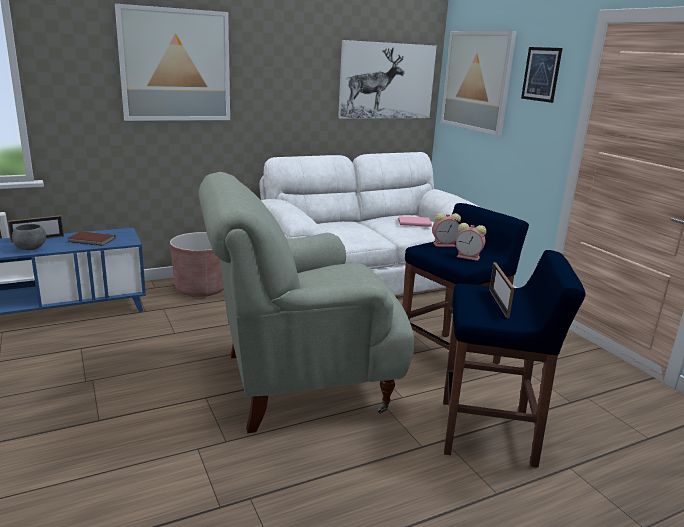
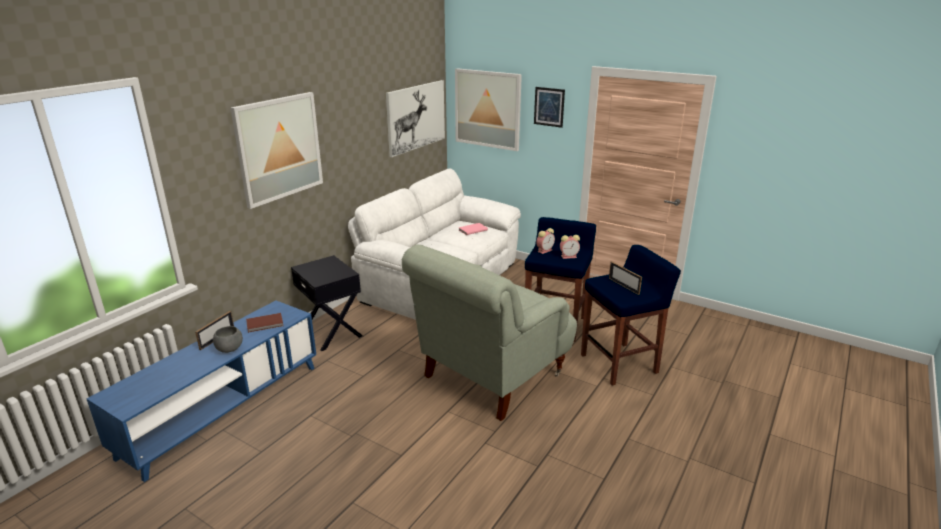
camera: 30 degrees left, 5 degrees up
(201, 289) = (332, 332): brown planter -> black side table

